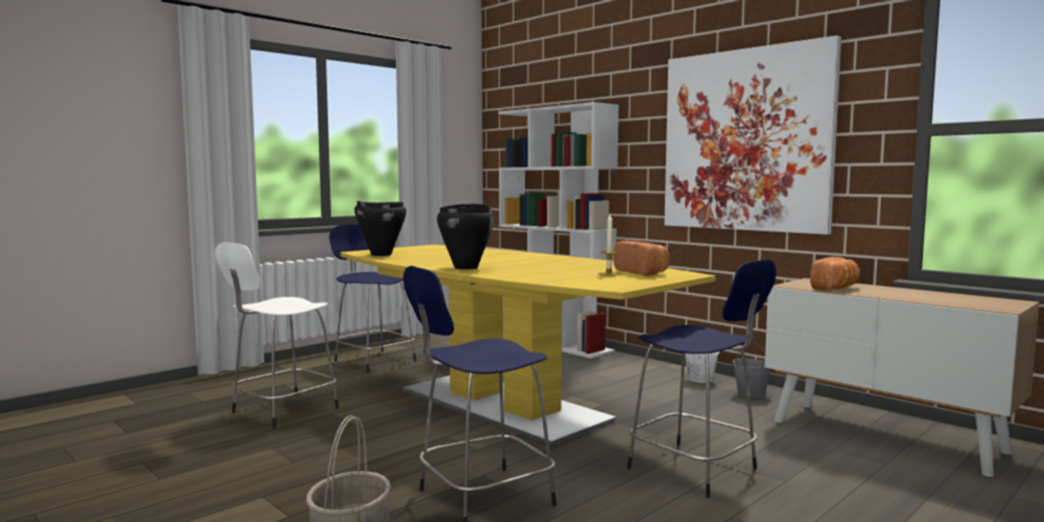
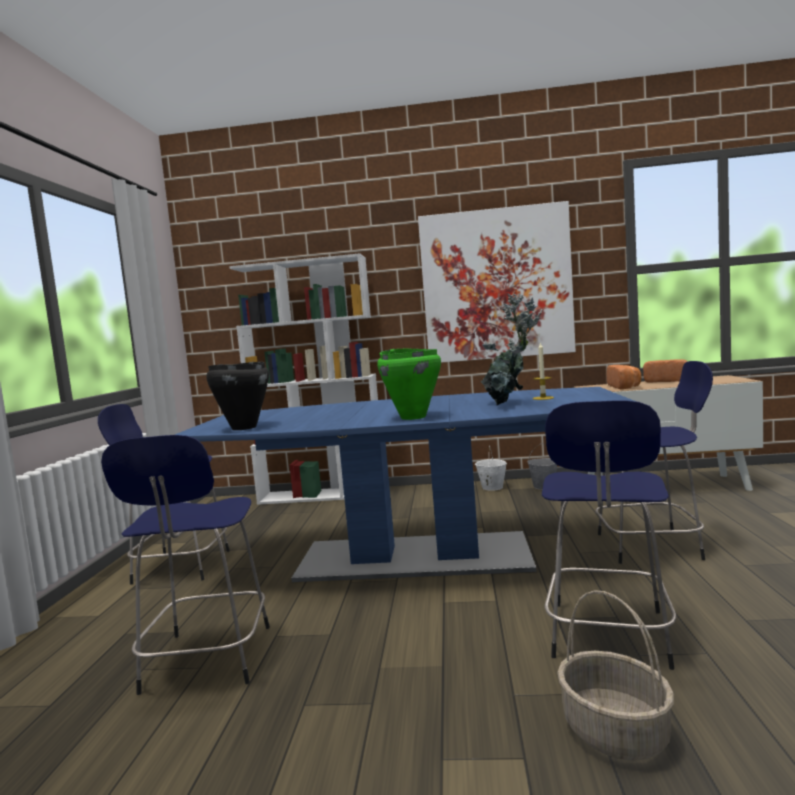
camera: 40 degrees left, 0 degrees up
(282, 411) = (207, 661): white stool -> blue stool
(466, 268) = (413, 417): black cooking pot -> green cooking pot
(503, 405) = (415, 557): yellow dining table -> blue dining table
(560, 273) = (509, 404): none -> potted plant
(643, 272) = (554, 393): bread -> bread (665, 381)

